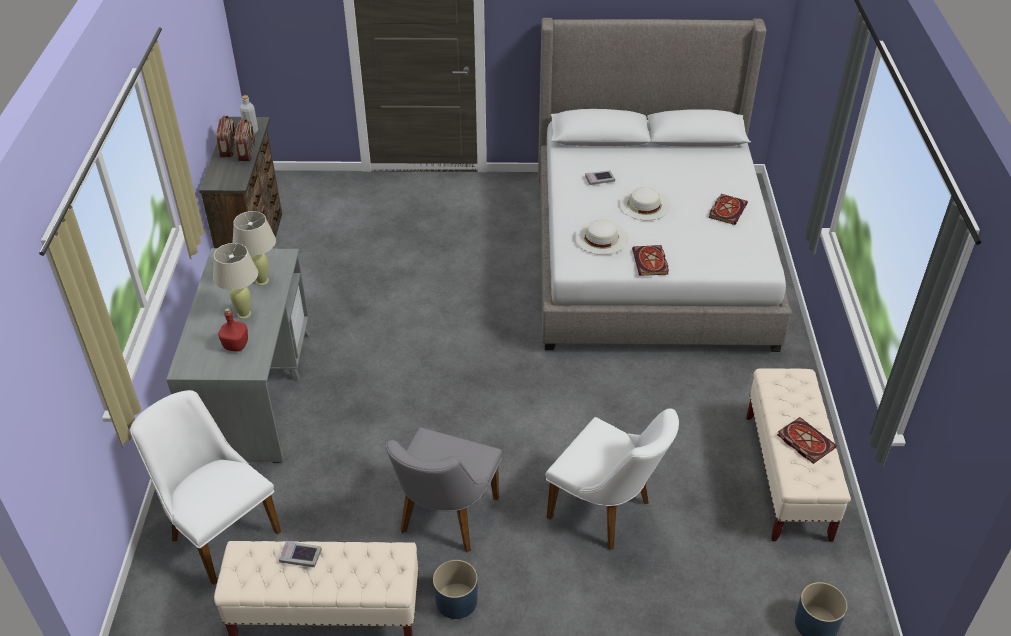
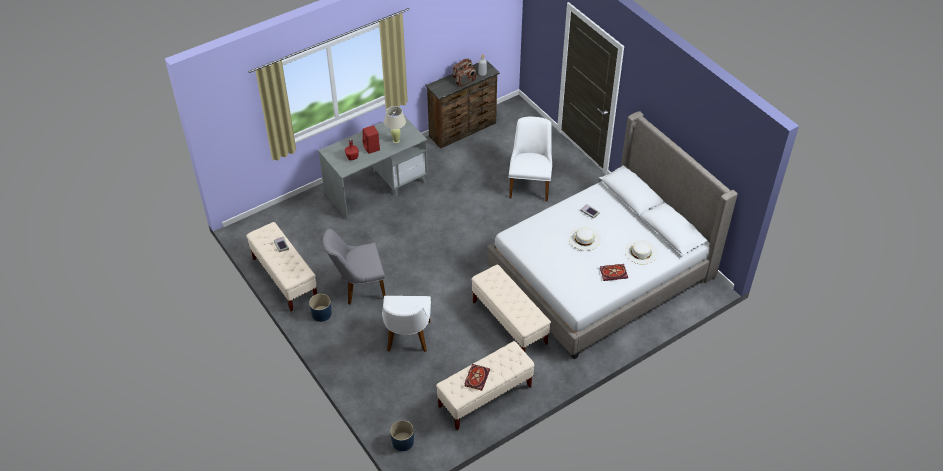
camera: 55 degrees right, 5 degrees up
(218, 531) = (298, 223): white chair -> white chair (530, 184)
(244, 314) = (372, 148): beige table lamp -> red speaker
(601, 238) = (540, 235): white hat -> white hat (641, 252)
(651, 263) = (539, 262): book -> none
(665, 381) = (509, 323): none -> beige bench

